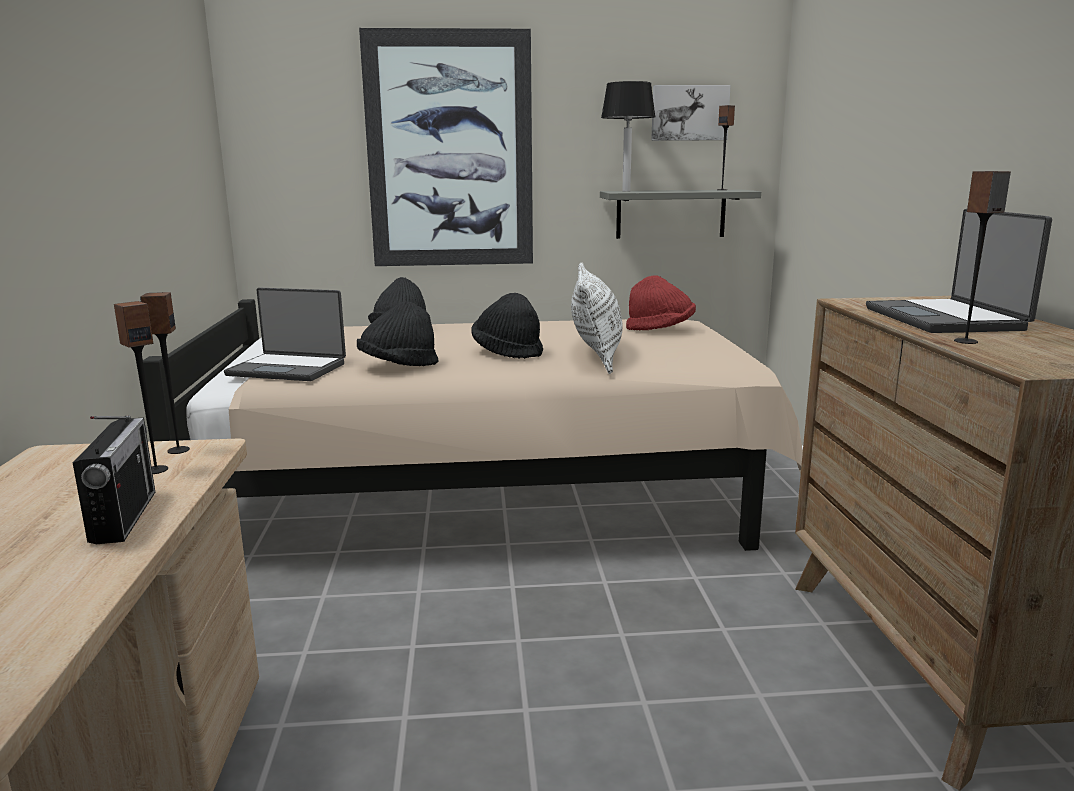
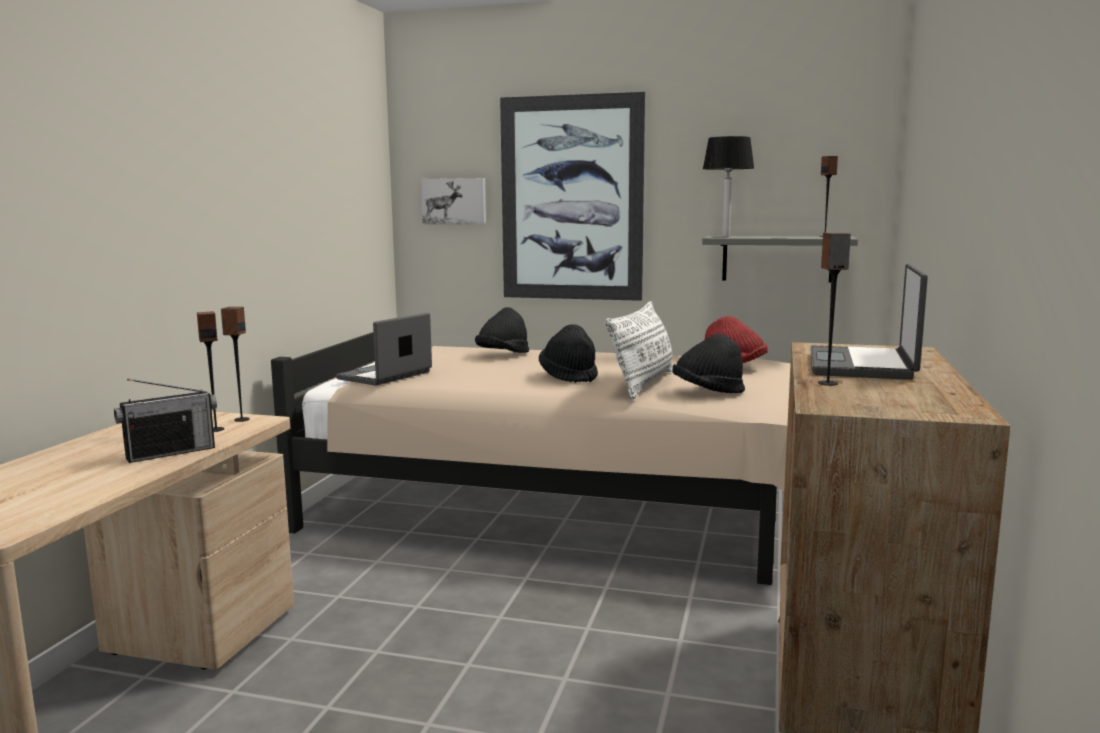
camera: 20 degrees right, 5 degrees down
(124, 517) = (170, 453): radio -> radio turned 45 degrees clockwise
(288, 369) = (386, 376): laptop -> laptop turned 90 degrees clockwise
(398, 366) = (468, 380): black hat -> black hat (708, 392)
(689, 113) = (796, 163): picture -> picture (454, 201)

